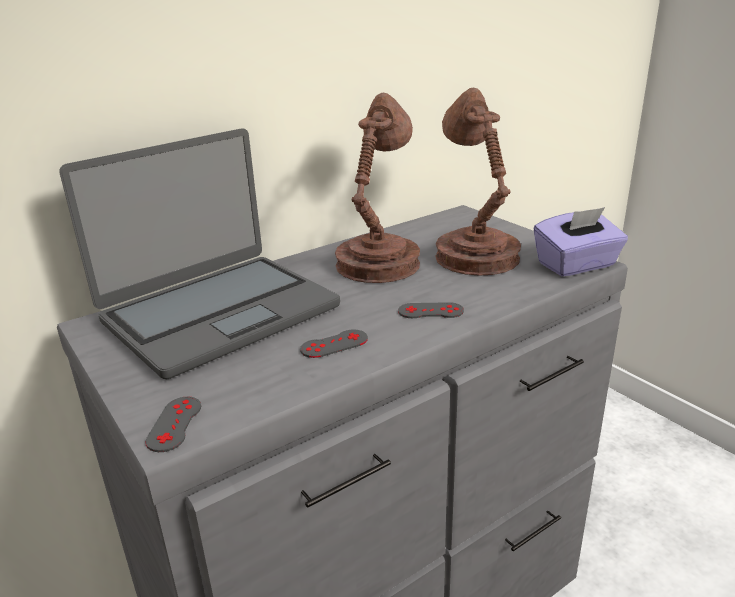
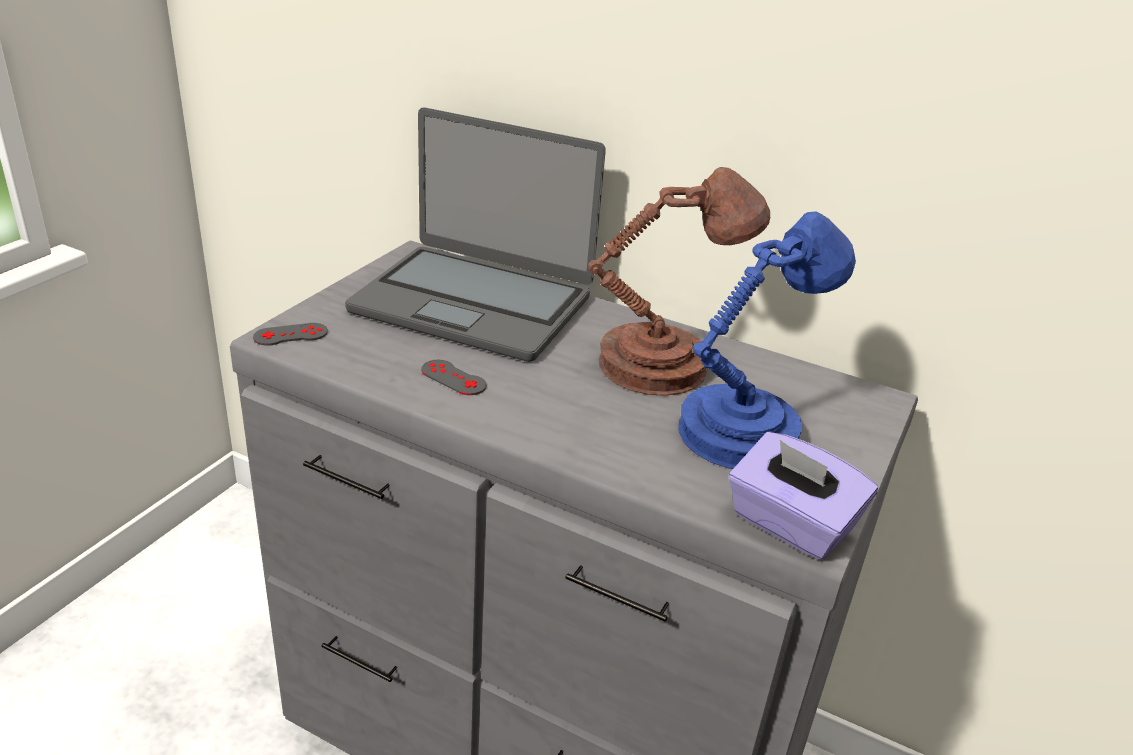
camera: 60 degrees right, 5 degrees up
(430, 311) = (562, 423): grey game controller -> none
(474, 254) = (745, 430): brown table lamp -> blue table lamp

